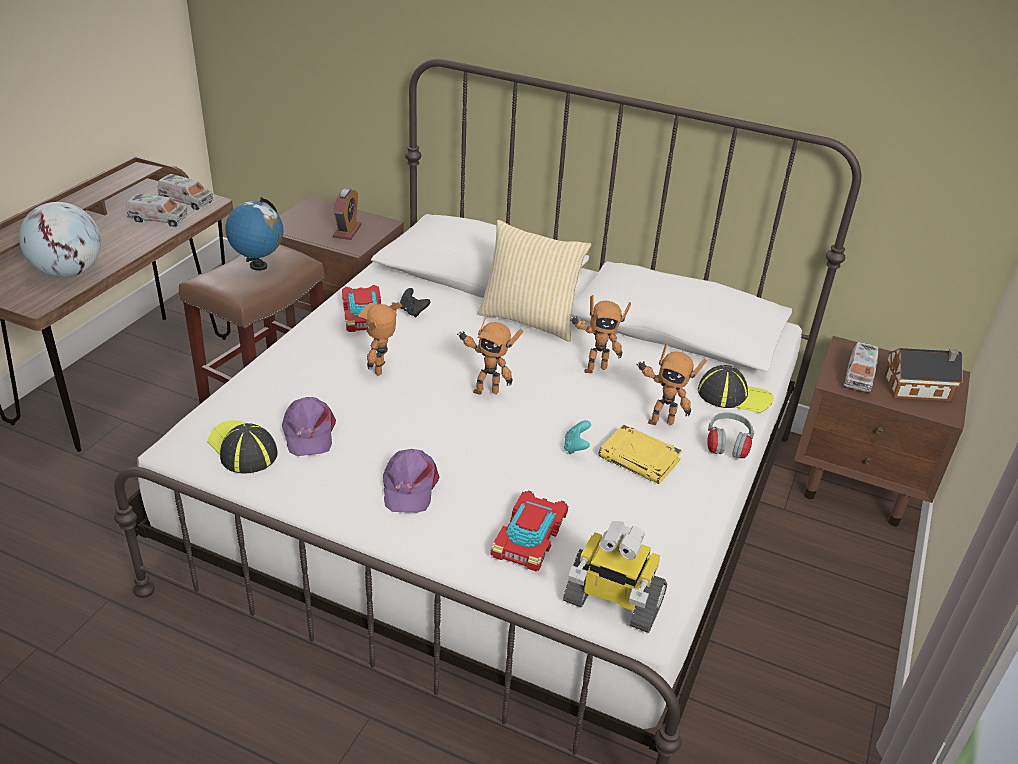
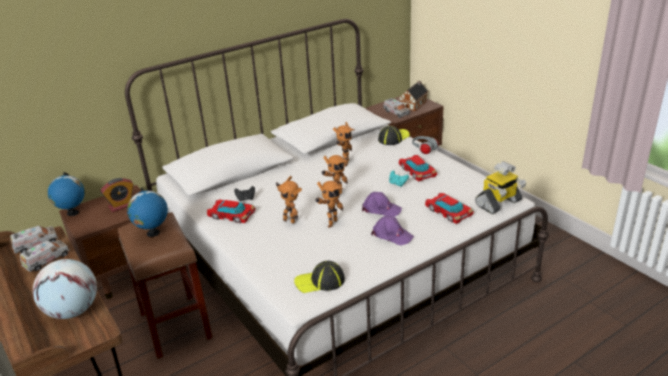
camera: 55 degrees left, 5 degrees down
(308, 207) = (72, 213): none -> globe
(308, 433) = (324, 256): purple cap -> purple cap (380, 209)
(347, 231) = (122, 205): alarm clock -> alarm clock turned 105 degrees clockwise
(530, 319) = (289, 168): pillow -> none
(640, 459) = (417, 171): yellow book -> toy car
(660, 420) = (396, 159): toy robot -> toy robot (330, 223)

